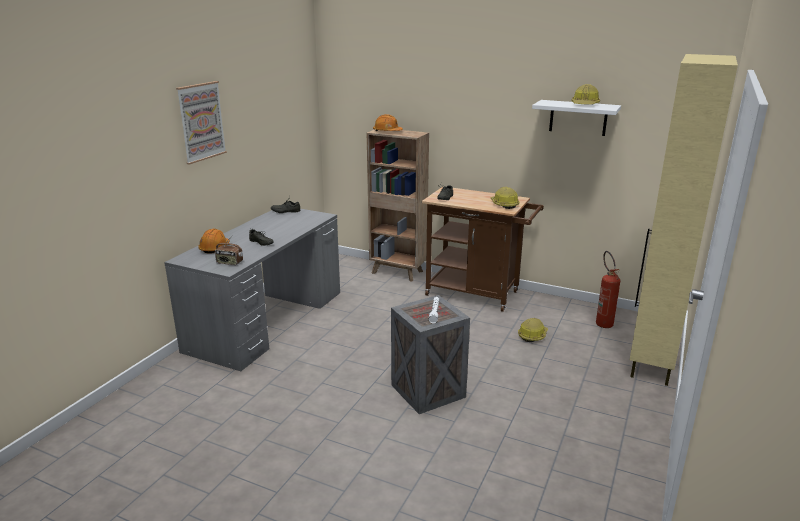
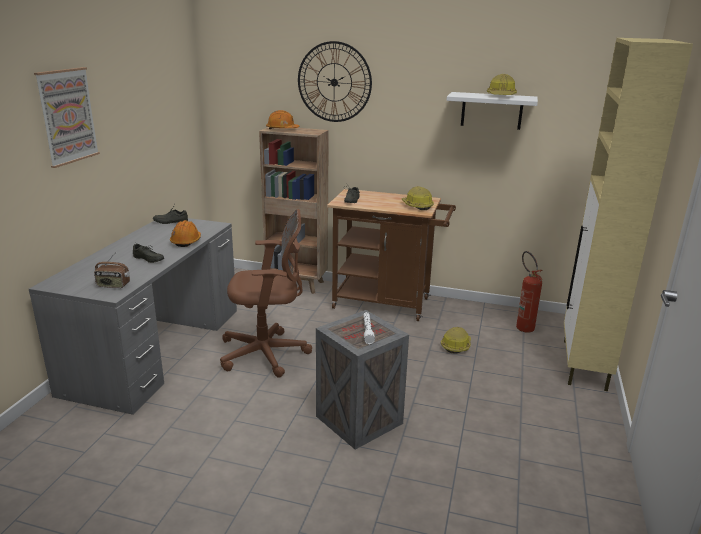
camera: 10 degrees left, 0 degrees up
(214, 248) = (91, 268): orange hard hat -> orange hard hat (186, 241)
(360, 331) = (268, 354): none -> brown office chair
(435, 89) = (334, 82): none -> wall clock

